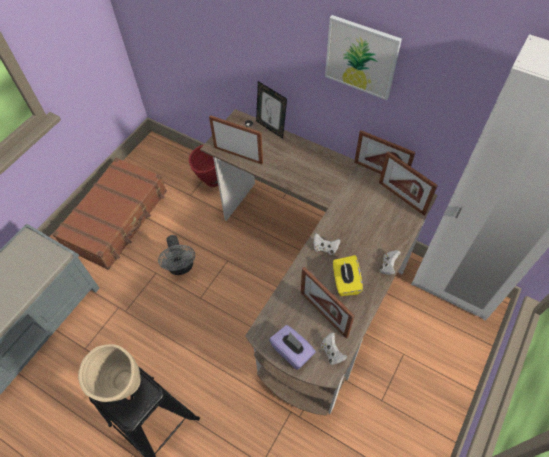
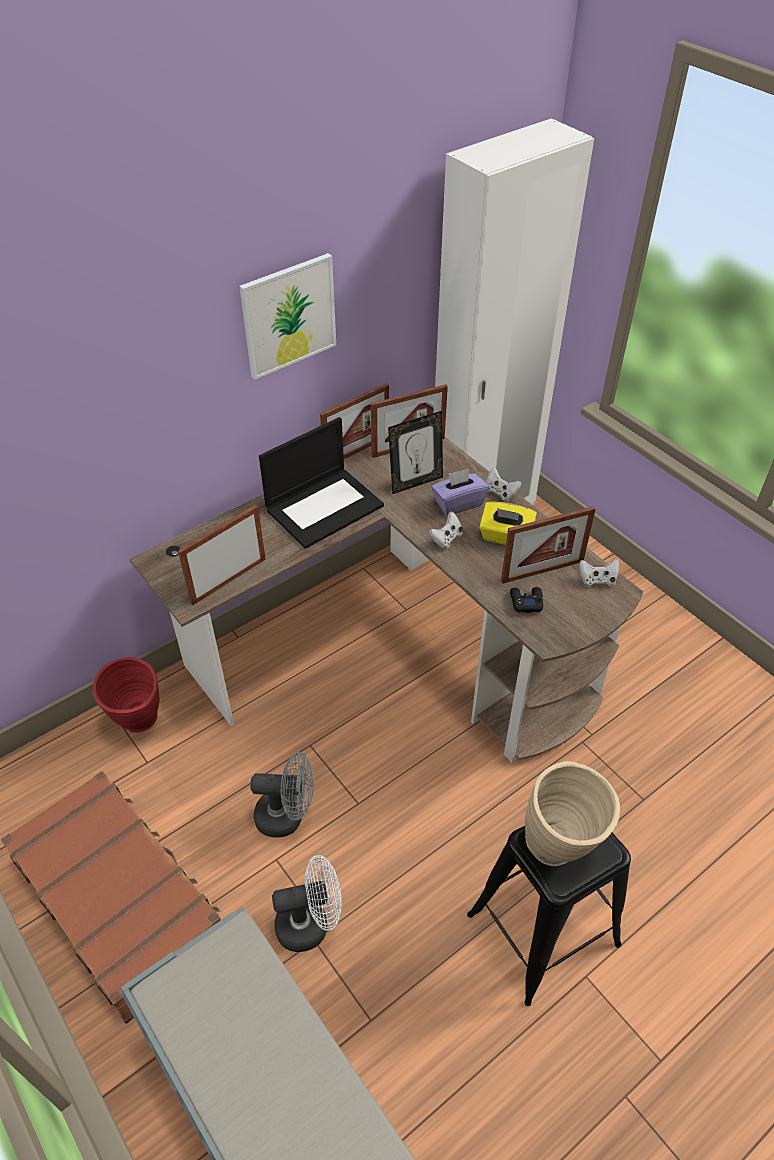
camera: 70 degrees left, 10 degrees down
(126, 302) = (311, 923): none -> white fan
(271, 128) = (203, 528): picture frame -> picture frame (415, 482)
(290, 311) = (526, 602): none -> black game controller
(292, 351) = (583, 617): purple tissue box -> purple tissue box (458, 503)
(319, 175) = (324, 506): none -> laptop

